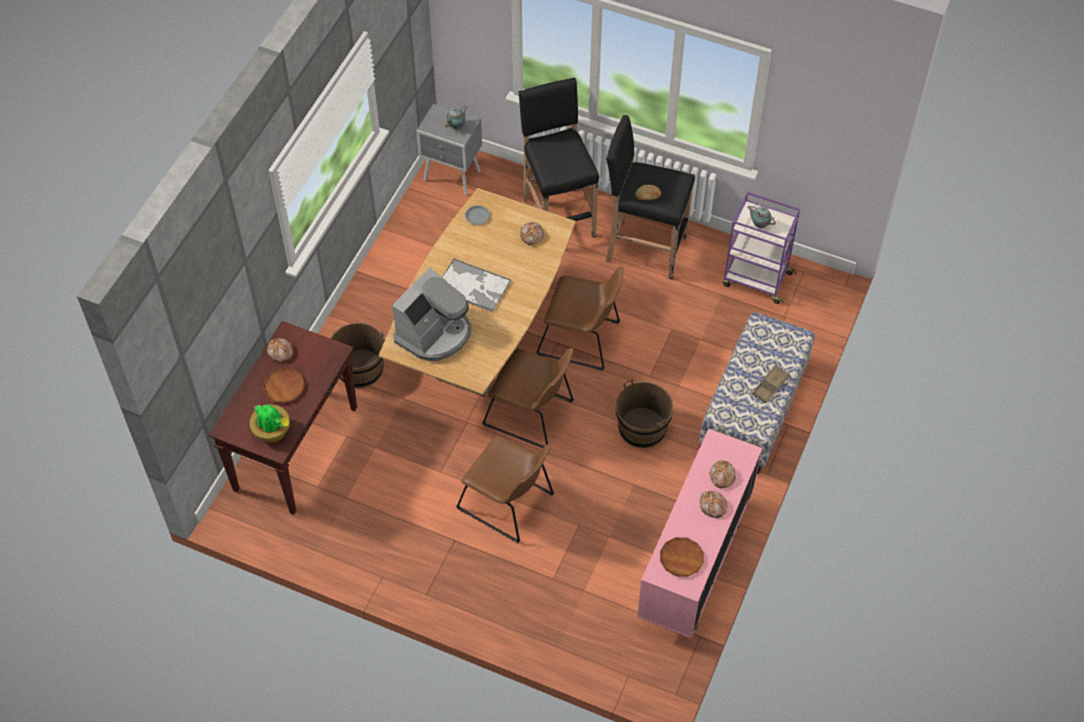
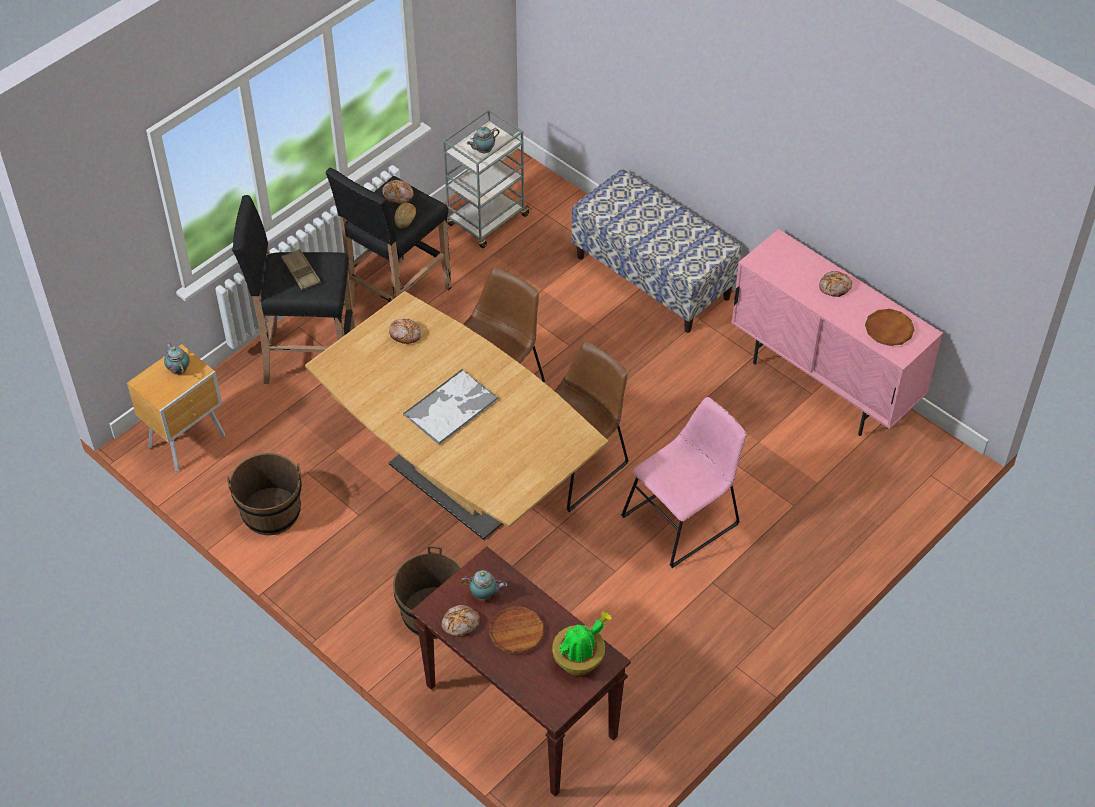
camera: 70 degrees left, 5 degrees down
(309, 359) = (485, 595): none -> teapot
(434, 333) = (503, 462): coffee machine -> none
(453, 177) = (189, 441): grey nightstand -> brown nightstand
(477, 216) = (349, 376): grey plate -> none
(509, 504) = (684, 518): brown chair -> pink chair
(642, 428) = (634, 373): brown bucket -> brown bucket (271, 512)
(721, 476) = (801, 269): bread -> bread (398, 196)
(756, 279) = (487, 221): purple cart -> grey cart
(770, 386) = (673, 221): brown tray -> brown tray (301, 272)

